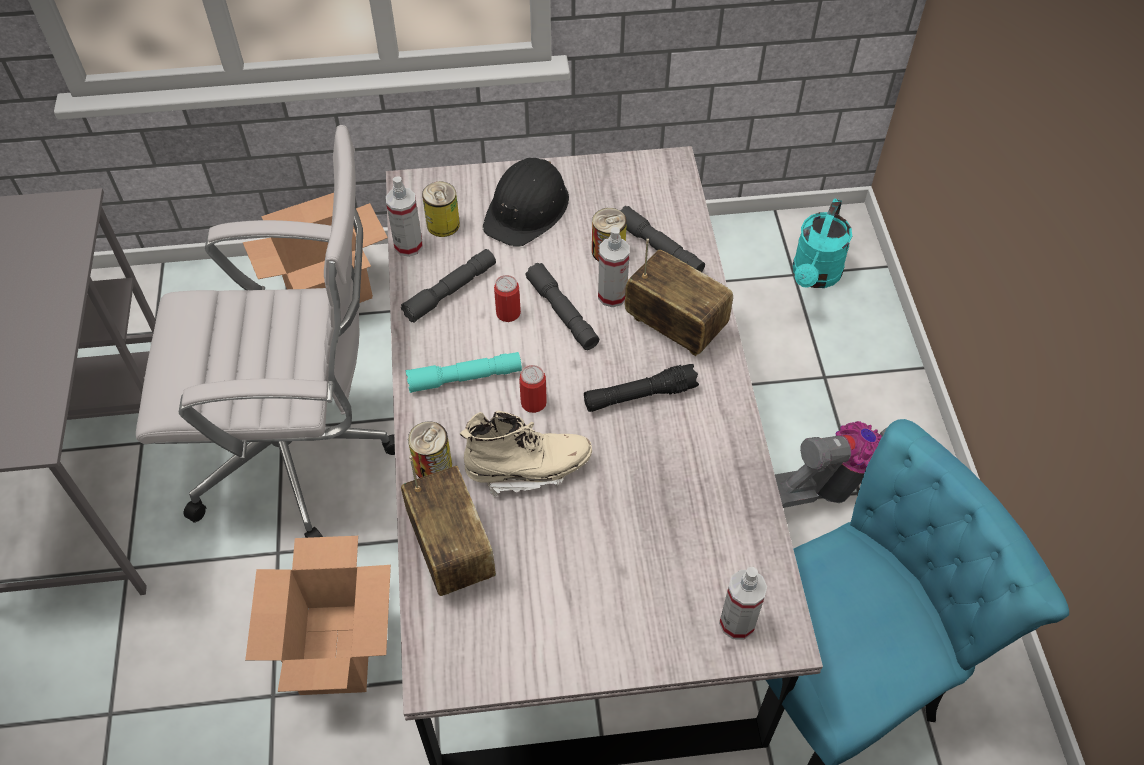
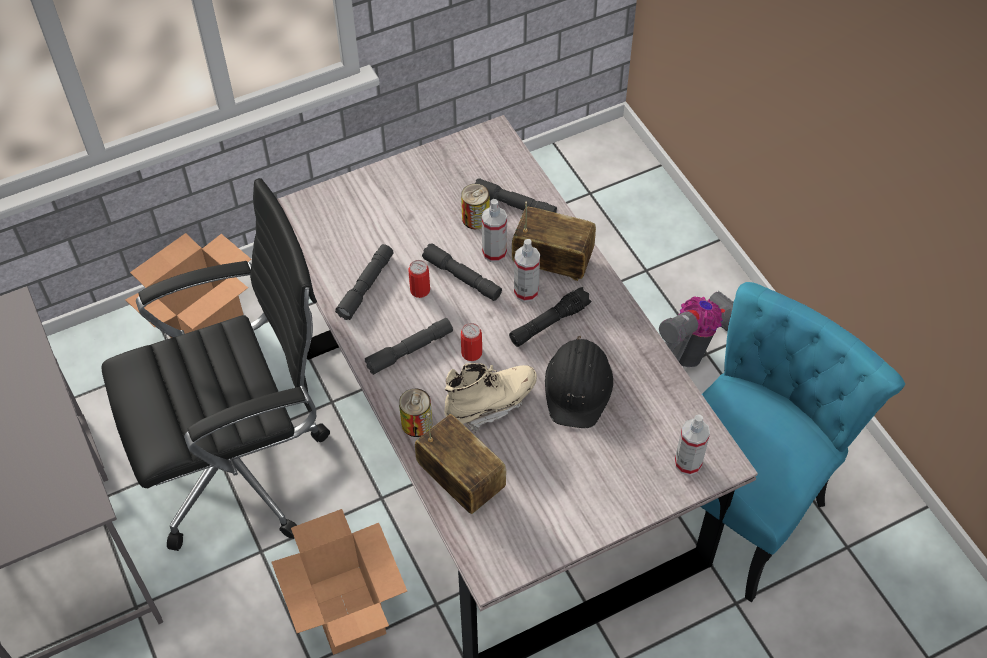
camera: 20 degrees left, 0 degrees up
(302, 456) = (245, 467): white office chair -> black office chair
(408, 245) = (314, 259): spray bottle -> spray bottle (526, 292)
(443, 224) = (334, 234): can -> none
(465, 378) = (410, 350): turquoise flashlight -> grey flashlight
(527, 209) = (396, 202): black hard hat -> black hard hat (578, 386)
(814, 276) = (607, 190): turquoise watering can -> none

